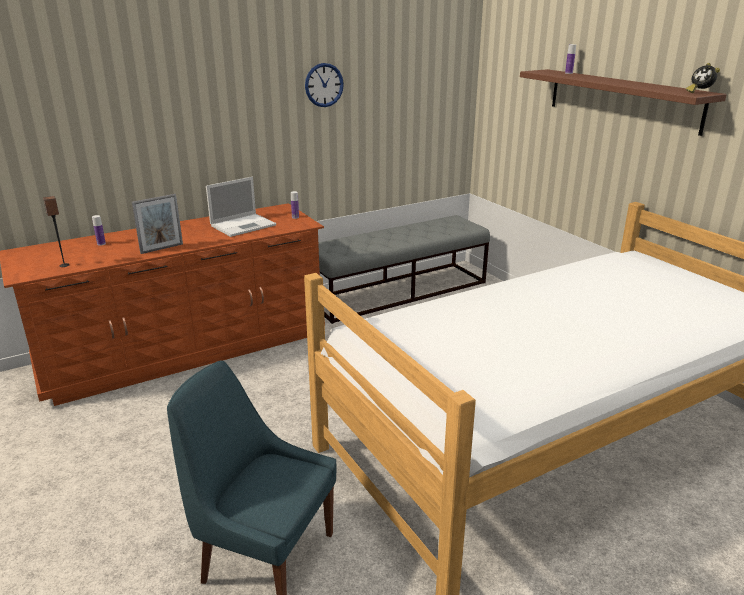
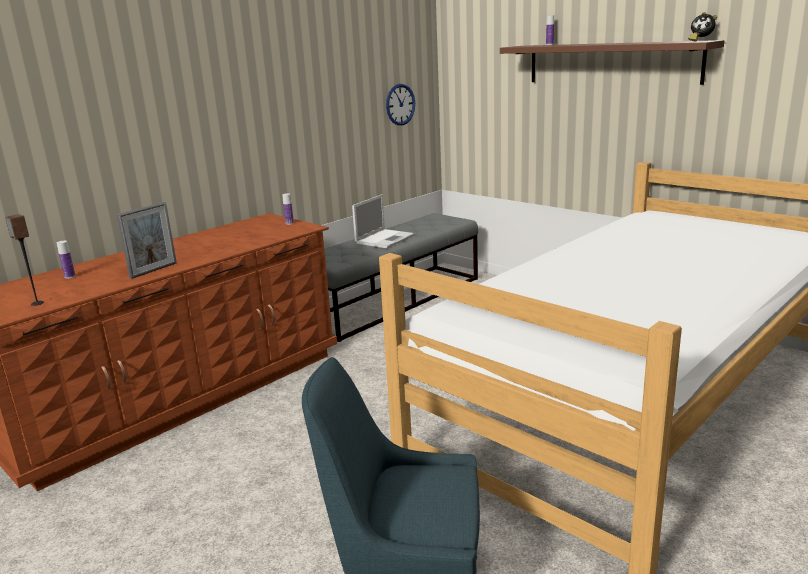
camera: 15 degrees left, 5 degrees down
(244, 225) = (236, 237): laptop -> laptop (385, 239)
(324, 85) = (295, 77): wall clock -> wall clock (400, 104)

